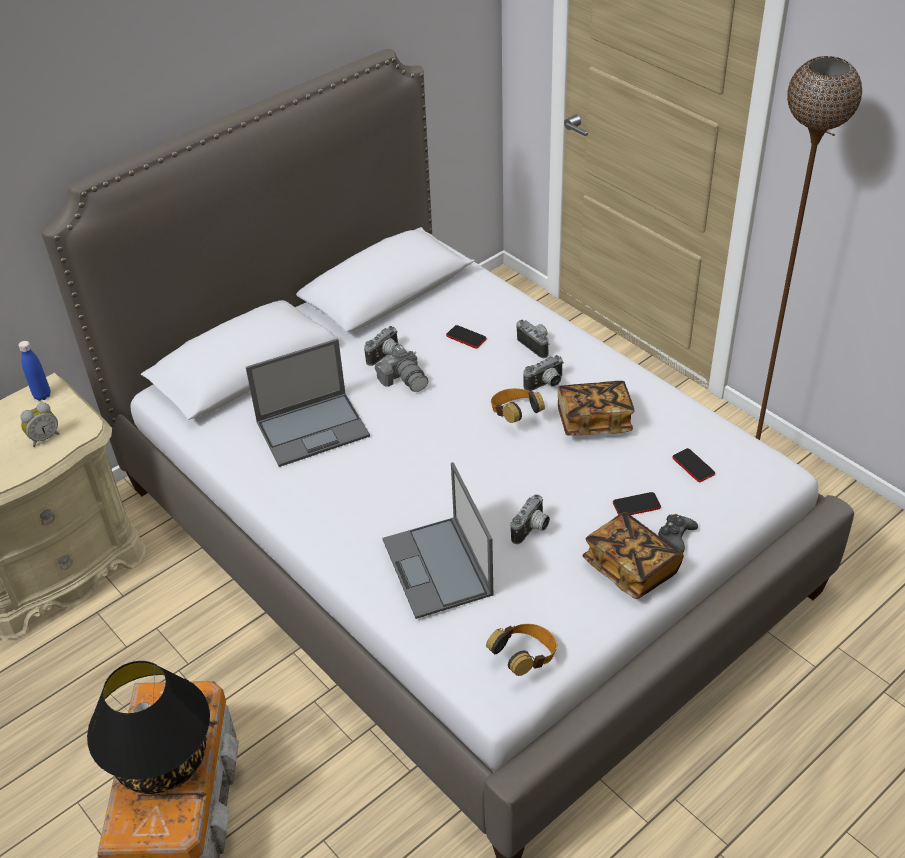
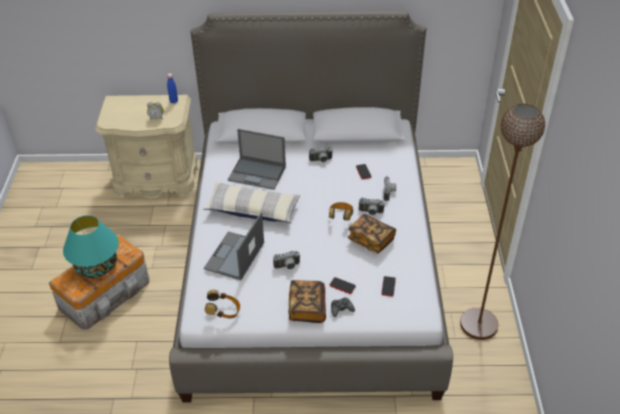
camera: 40 degrees right, 0 degrees up
(162, 759) = (97, 266): black table lamp -> turquoise table lamp
(374, 484) = (252, 209): none -> pillow
(404, 379) = (316, 174): camera -> none

